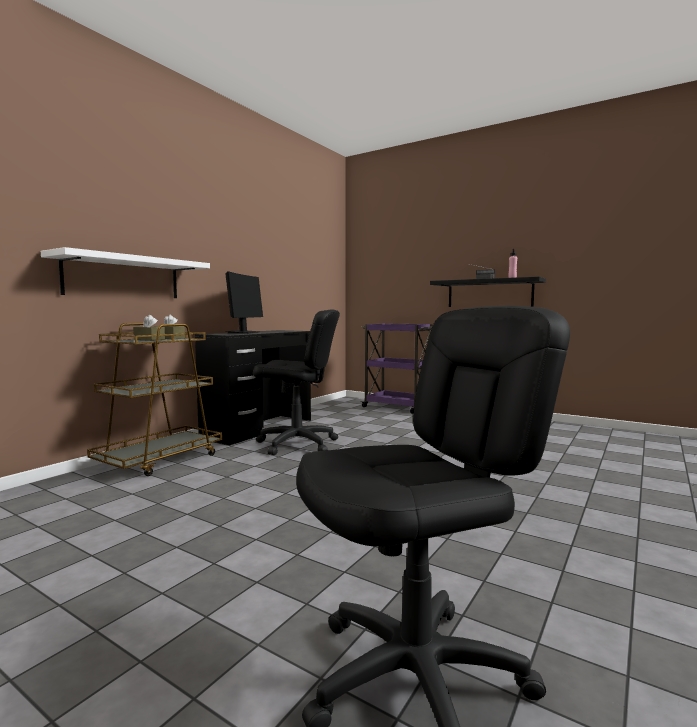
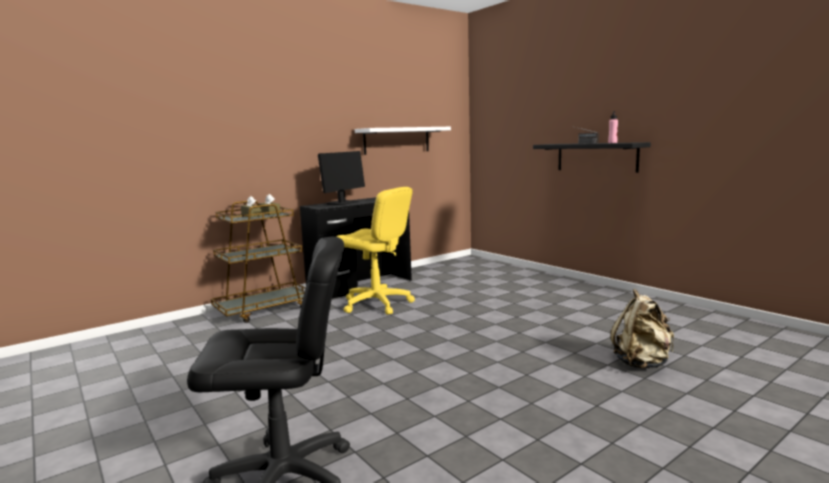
camera: 20 degrees right, 5 degrees up
(123, 277) = (235, 165): white shelf -> white shelf (397, 140)
(297, 444) = (377, 304): black office chair -> yellow office chair
(398, 407) = (508, 270): purple cart -> none
(621, 475) = (642, 363): none -> beige backpack

